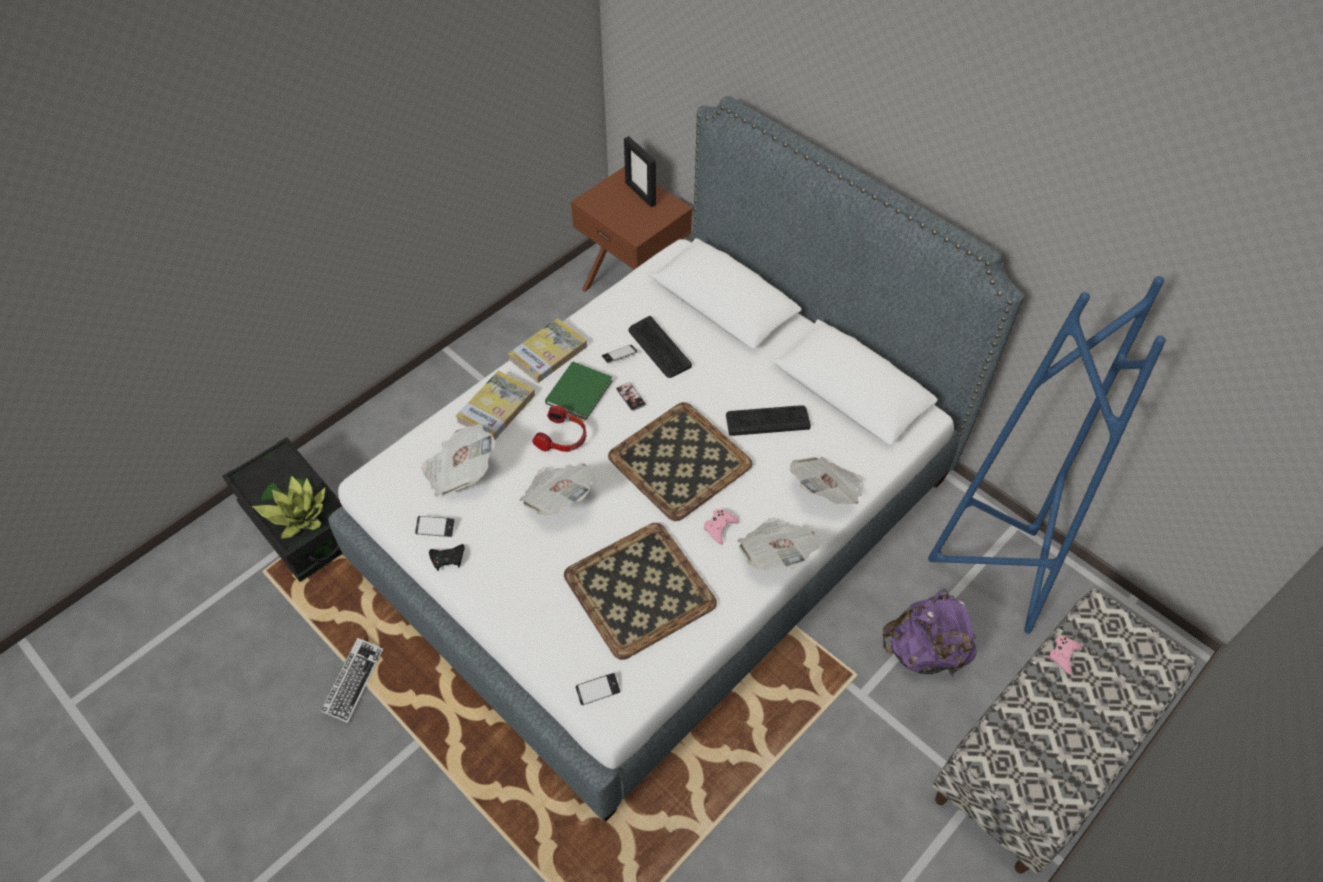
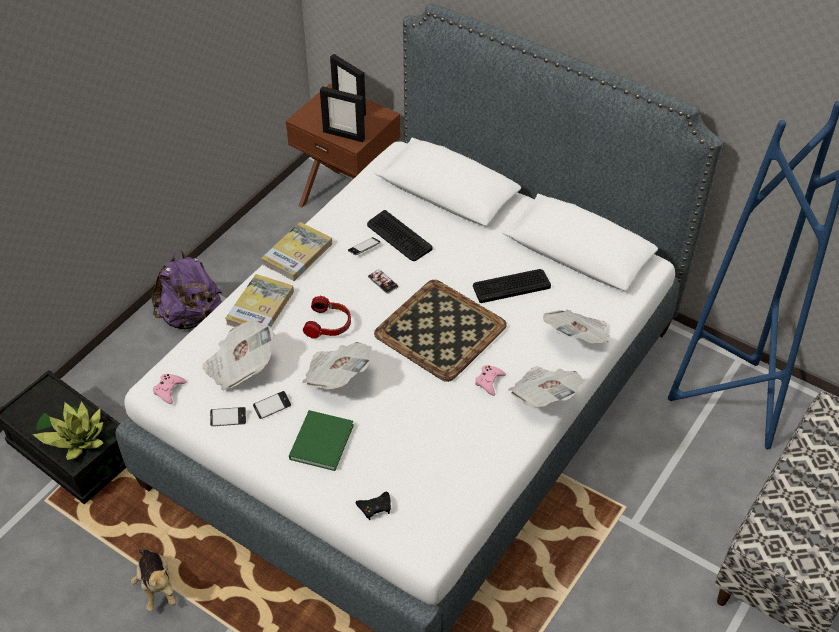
camera: 10 degrees left, 5 degrees down
(353, 682) = (157, 586): keyboard -> plush toy
(447, 558) = (246, 443): black game controller -> black game controller (375, 507)
(580, 390) = (335, 282): green book -> green book (322, 440)
(598, 690) = (411, 534): phone -> phone (272, 407)
(628, 224) = (344, 135): none -> picture frame
(640, 588) = (429, 442): tray -> none
(924, 651) = (681, 478): purple backpack -> purple backpack (192, 316)
(1063, 655) = (807, 449): pink game controller -> pink game controller (169, 390)

